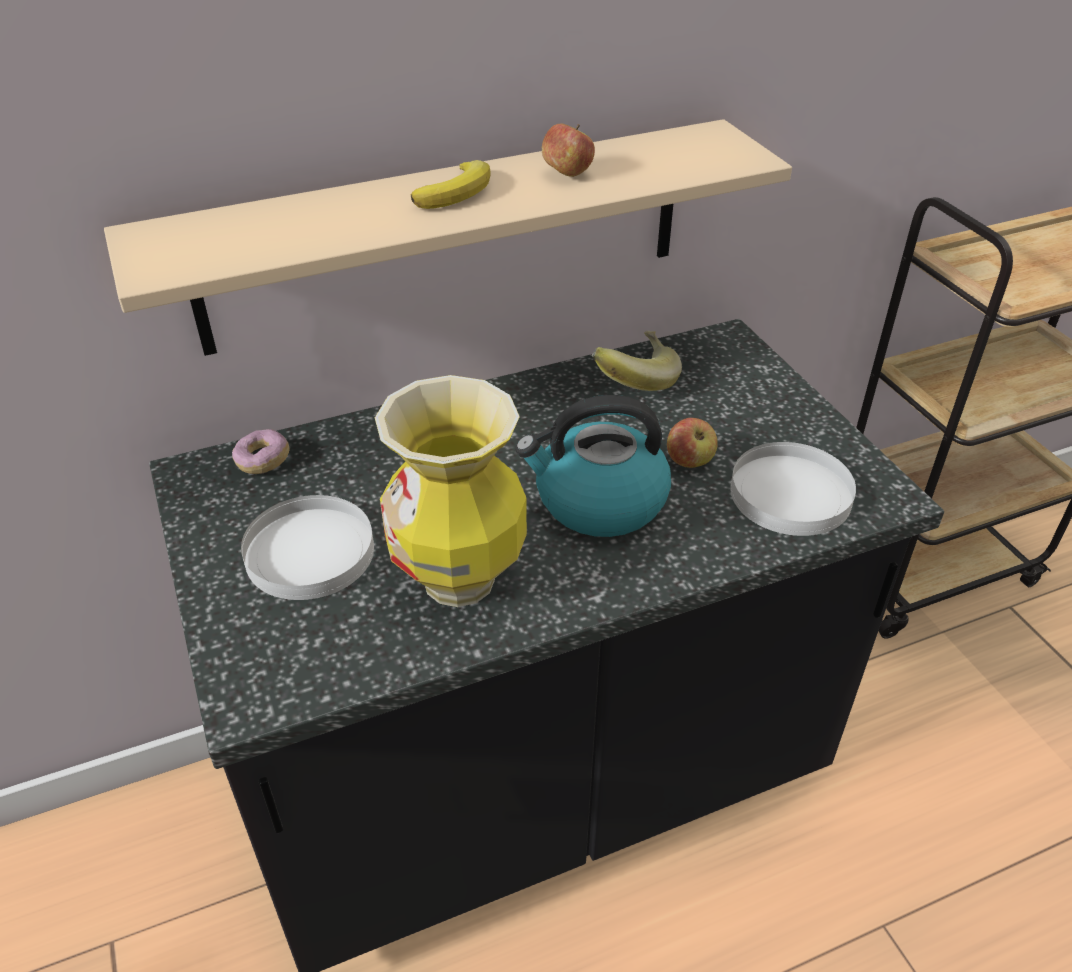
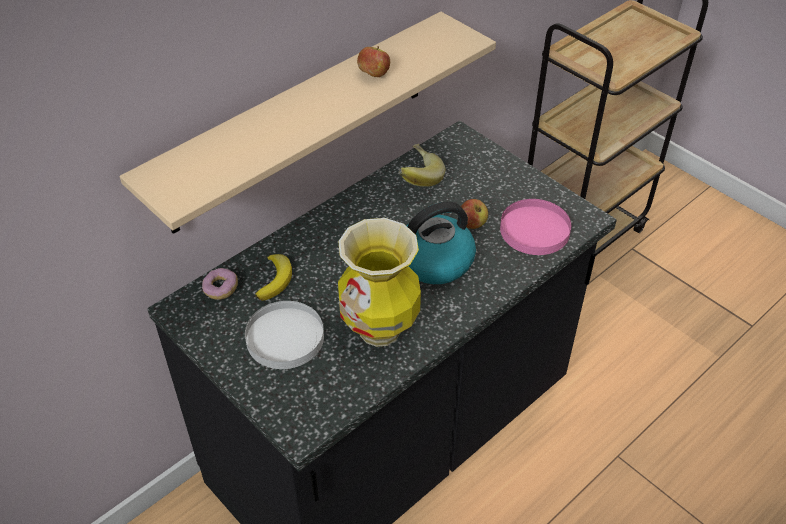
camera: 20 degrees left, 5 degrees up
(457, 192) = (318, 101): banana -> banana (275, 279)
(791, 493) = (534, 229): white plate -> pink plate

